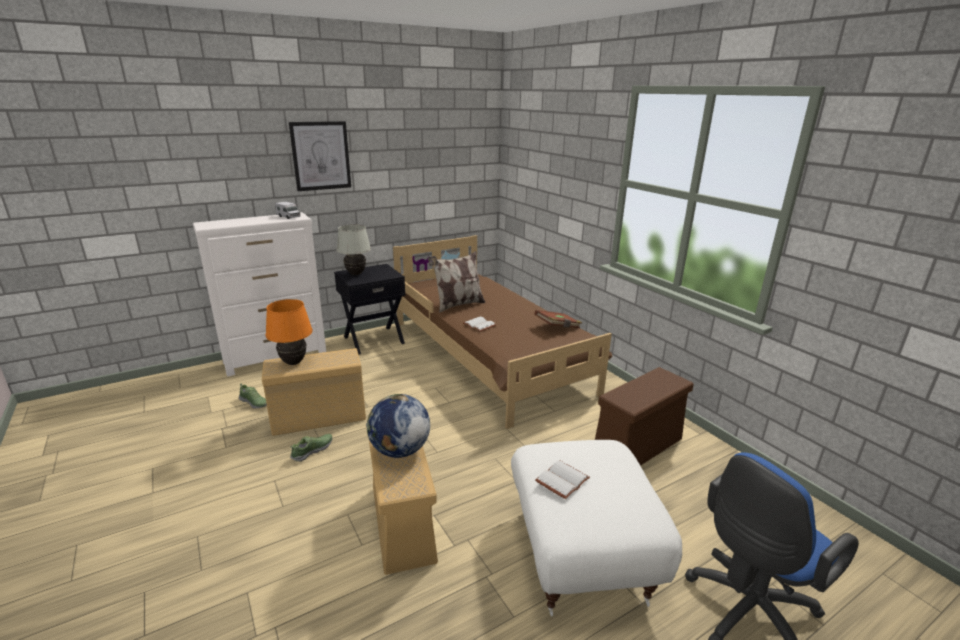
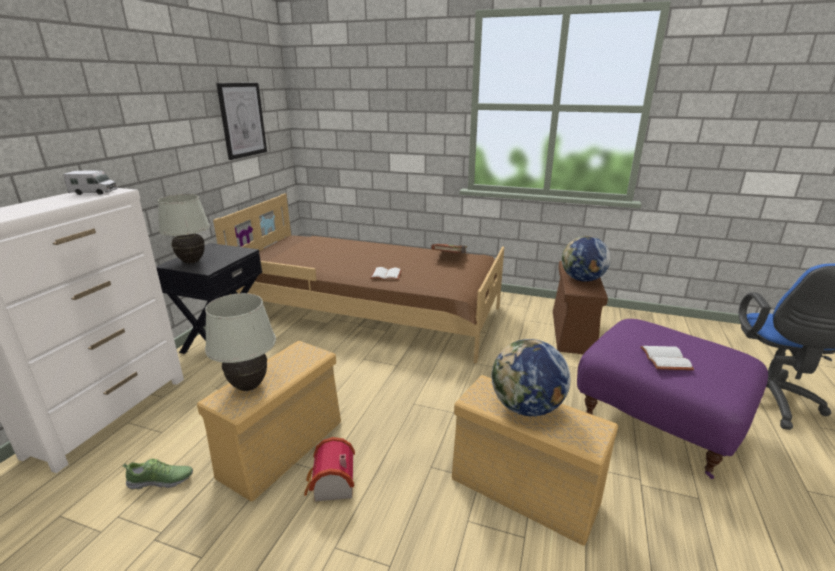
camera: 40 degrees left, 0 degrees up
(294, 362) = (249, 386): orange table lamp -> white table lamp
(312, 451) = (331, 486): shoe -> toy house
(321, 156) = (106, 99): picture -> picture (242, 120)
(457, 305) = (333, 265): pillow -> none
(583, 553) = (658, 422): white ottoman -> purple ottoman
(642, 391) = (582, 279): none -> globe

